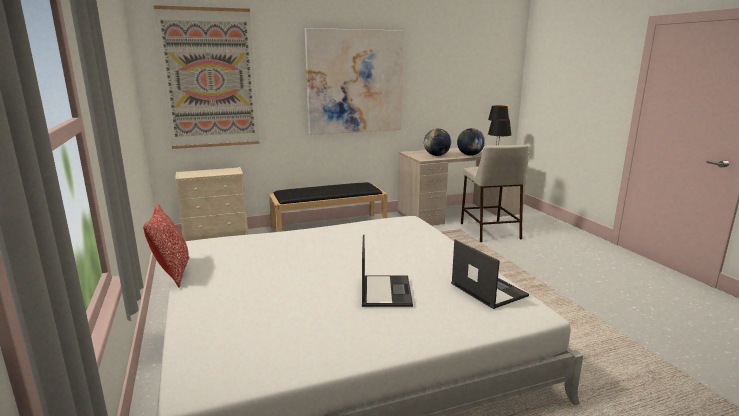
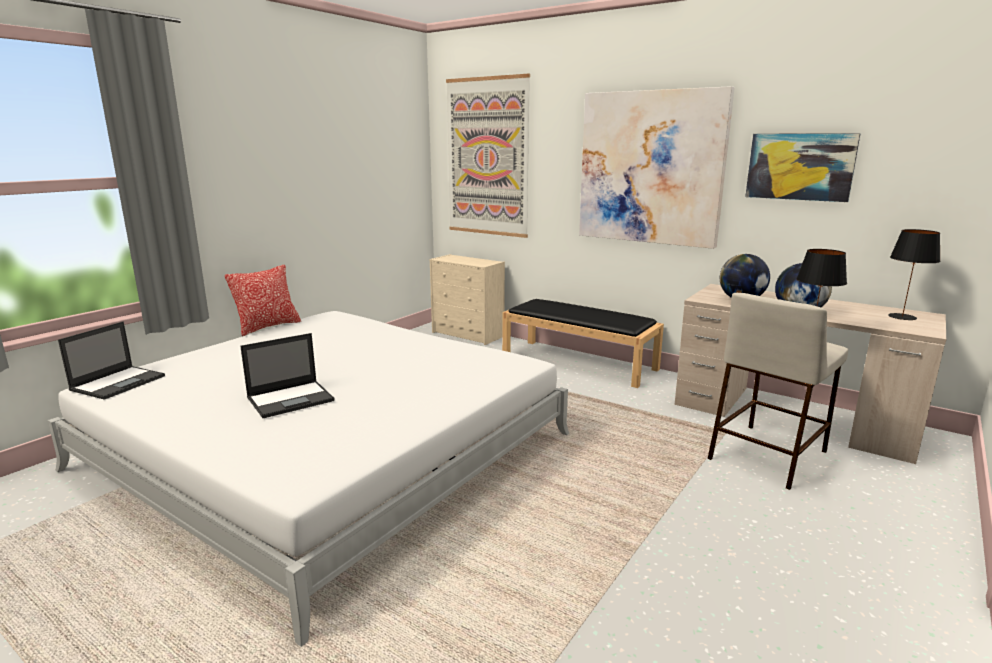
camera: 55 degrees right, 0 degrees up
(437, 77) = (800, 166): none -> picture
(487, 289) = (345, 447): laptop -> laptop (119, 382)

